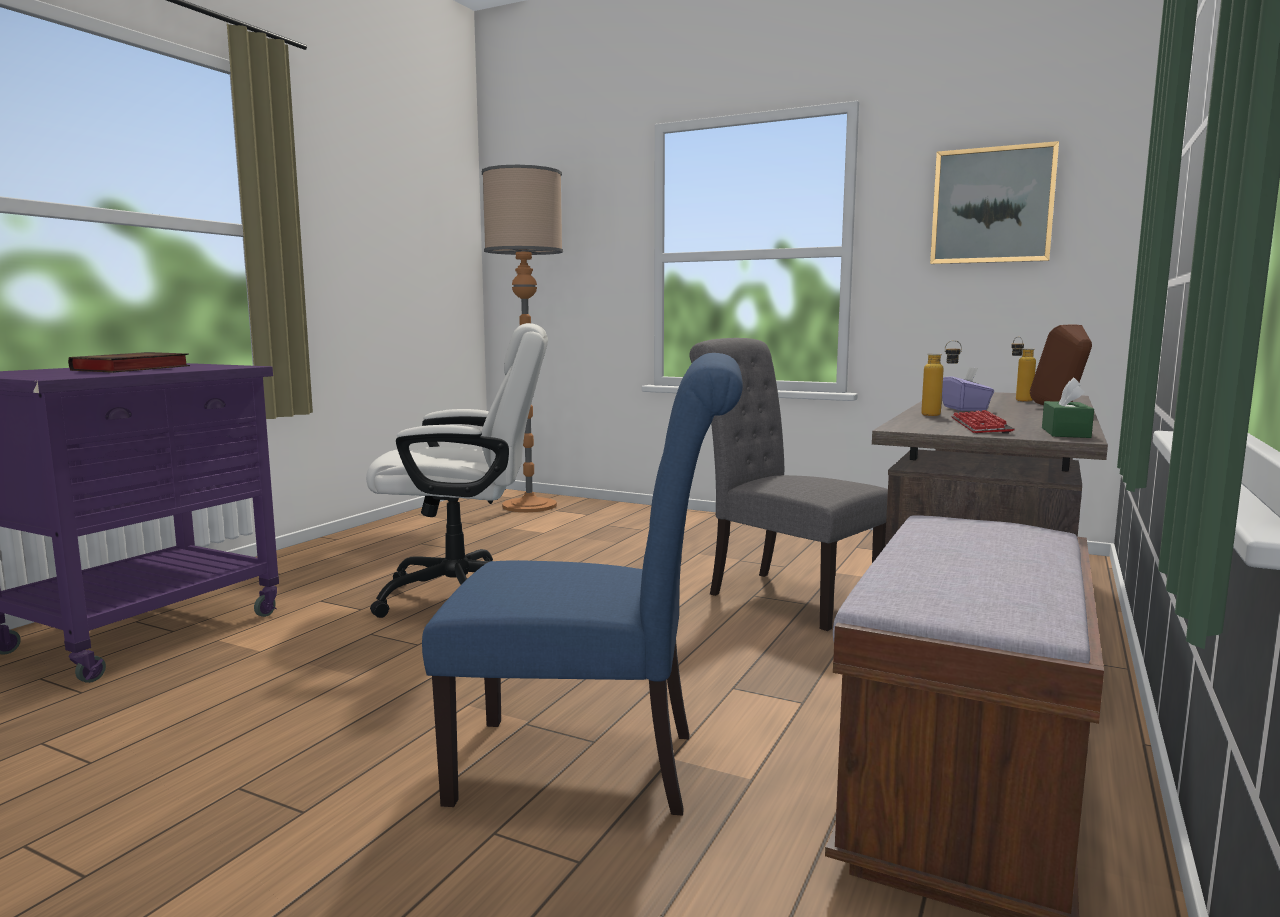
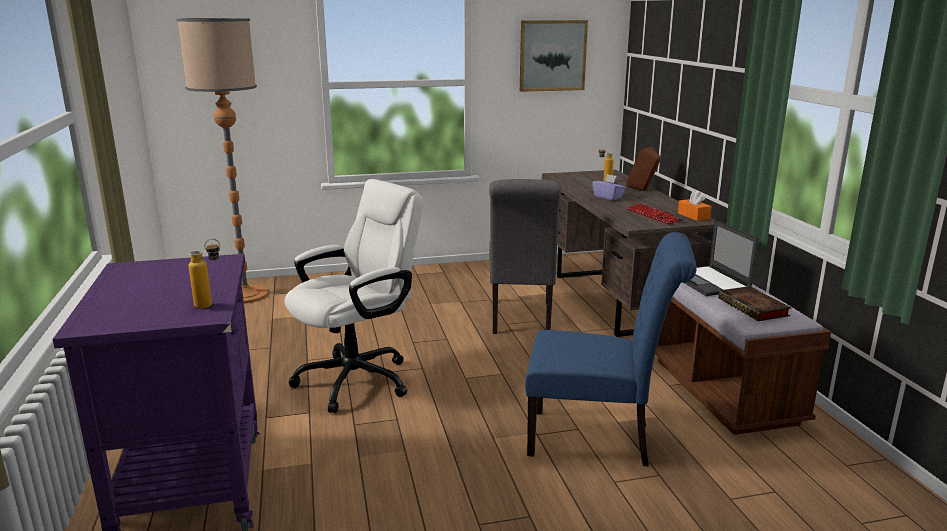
camera: 40 degrees left, 10 degrees up
(130, 369) = (175, 286): book -> book (754, 308)
(593, 766) = (598, 439): blue chair -> blue chair turned 45 degrees clockwise
(783, 596) = (521, 319): grey chair -> grey chair turned 90 degrees counterclockwise
(939, 415) = (615, 207): bottle -> bottle (210, 305)
(966, 537) = (709, 281): none -> laptop
(1065, 433) = (693, 216): green tissue box -> orange tissue box

